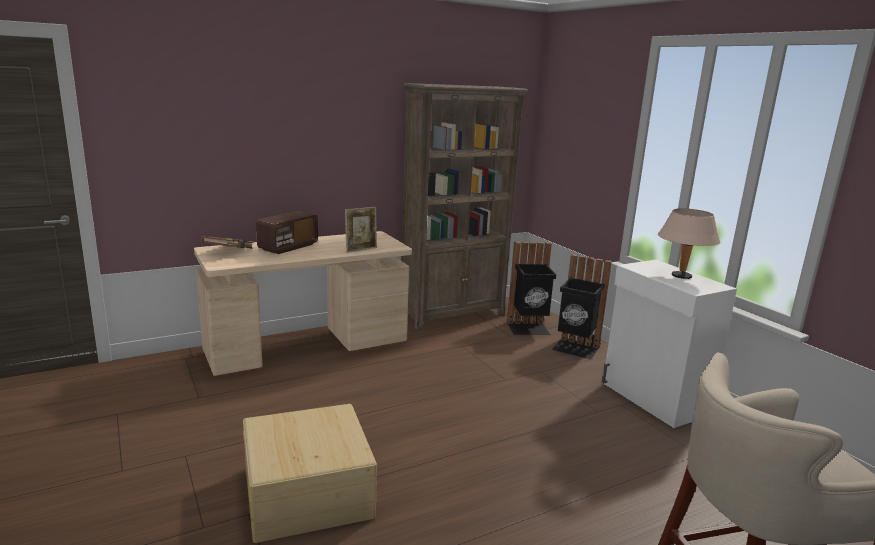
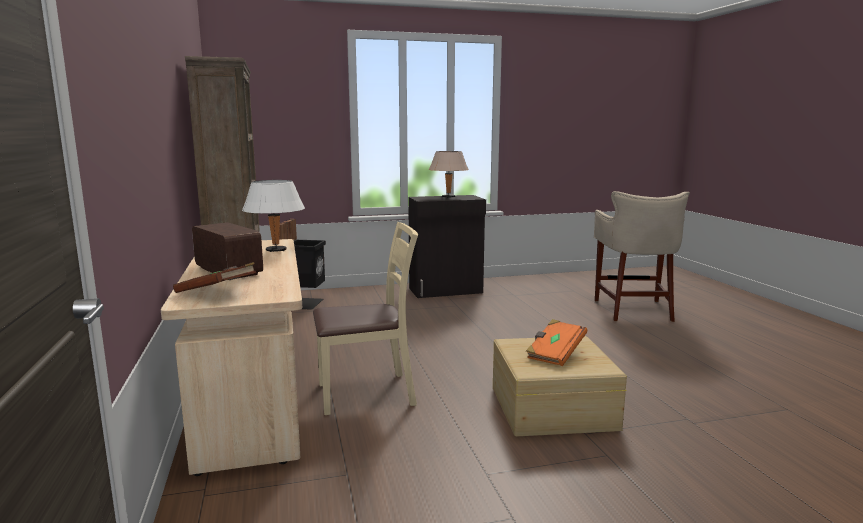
camera: 75 degrees left, 5 degrees down
(307, 438) = (555, 354): none -> orange book
(325, 388) = (367, 393): none -> beige chair
(361, 249) = (276, 250): picture frame -> white table lamp
(575, 349) = (358, 296): black trash can -> none
(653, 399) = (446, 291): white cabinet -> black cabinet

